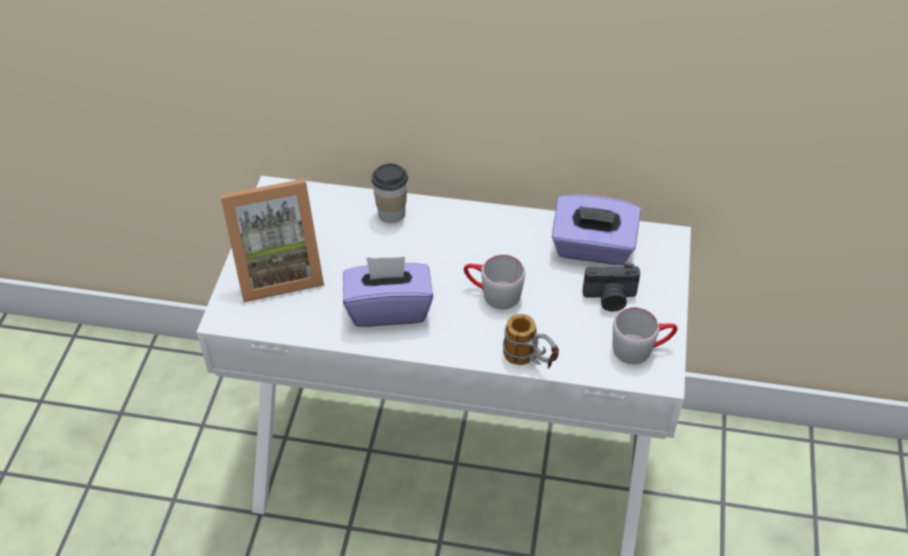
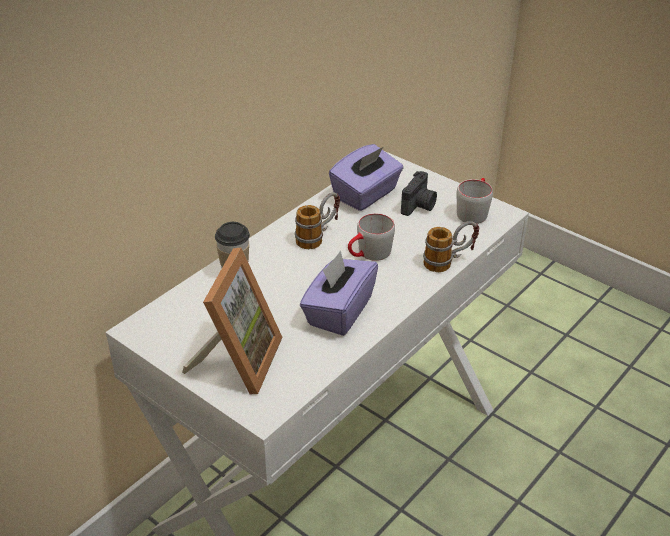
camera: 60 degrees left, 10 degrees down
(491, 244) = (318, 237): none -> mug

